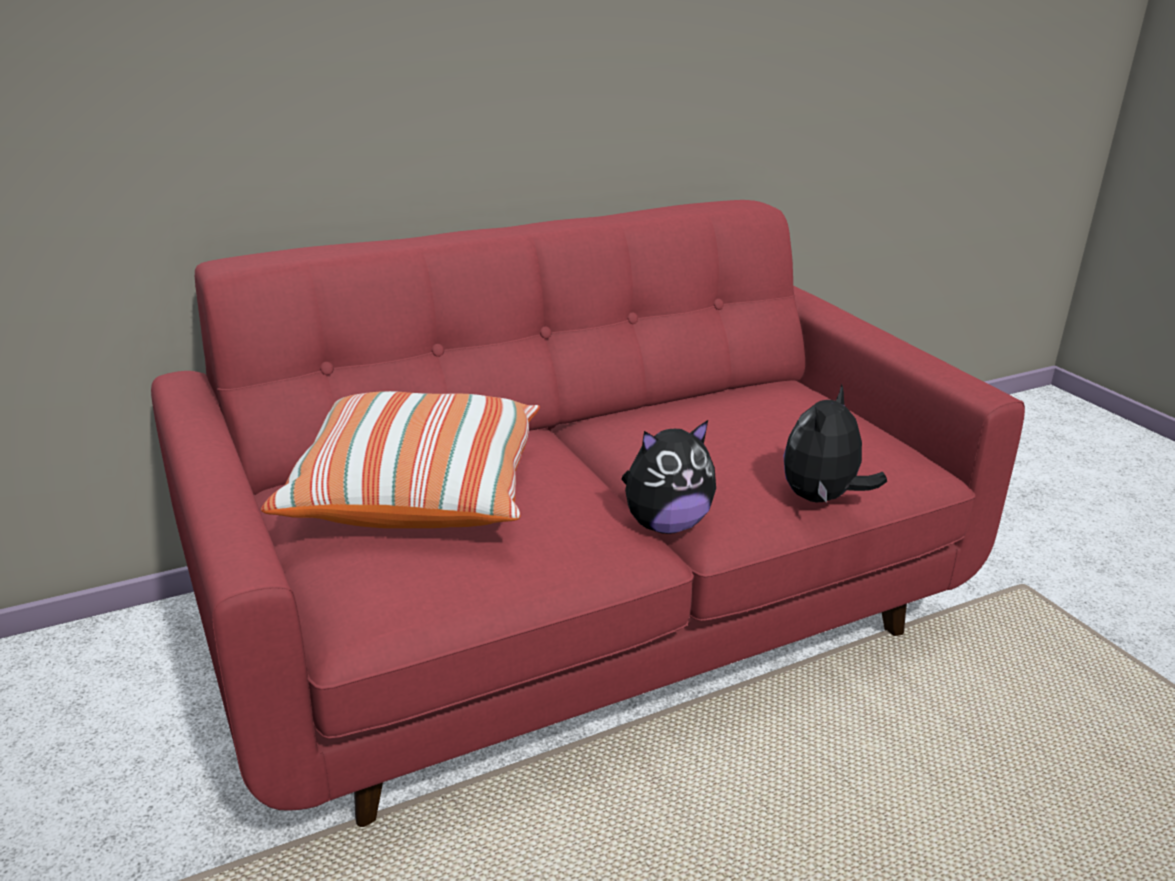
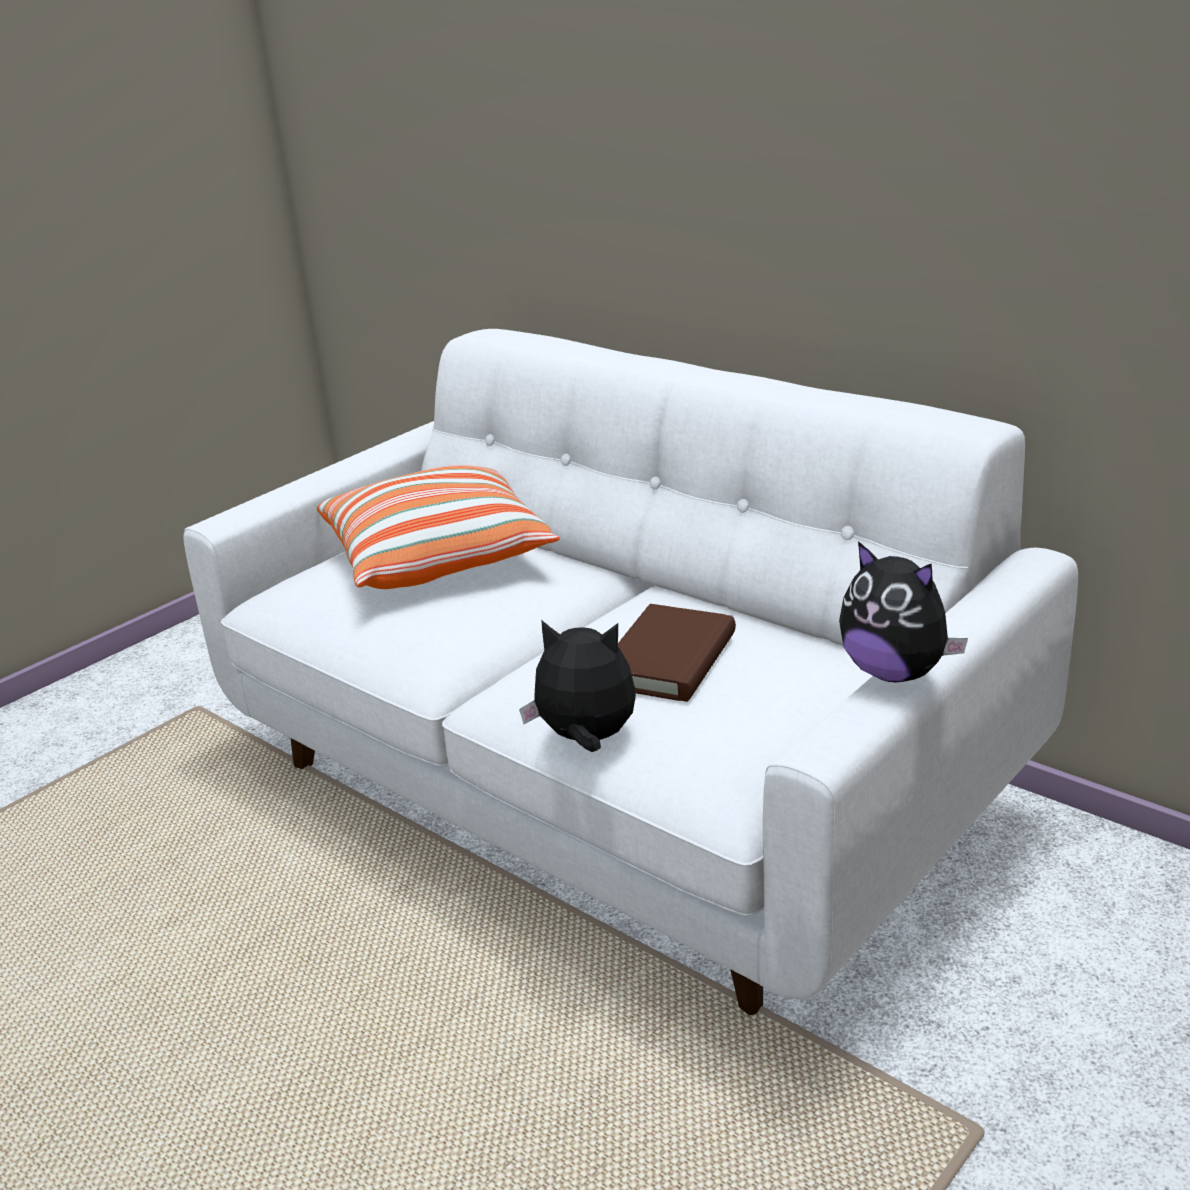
camera: 70 degrees right, 0 degrees up
(584, 615) = (613, 782): red sofa -> white sofa
(665, 525) = (485, 675): plush toy -> plush toy (895, 673)
(734, 437) = (669, 660): none -> brown book

